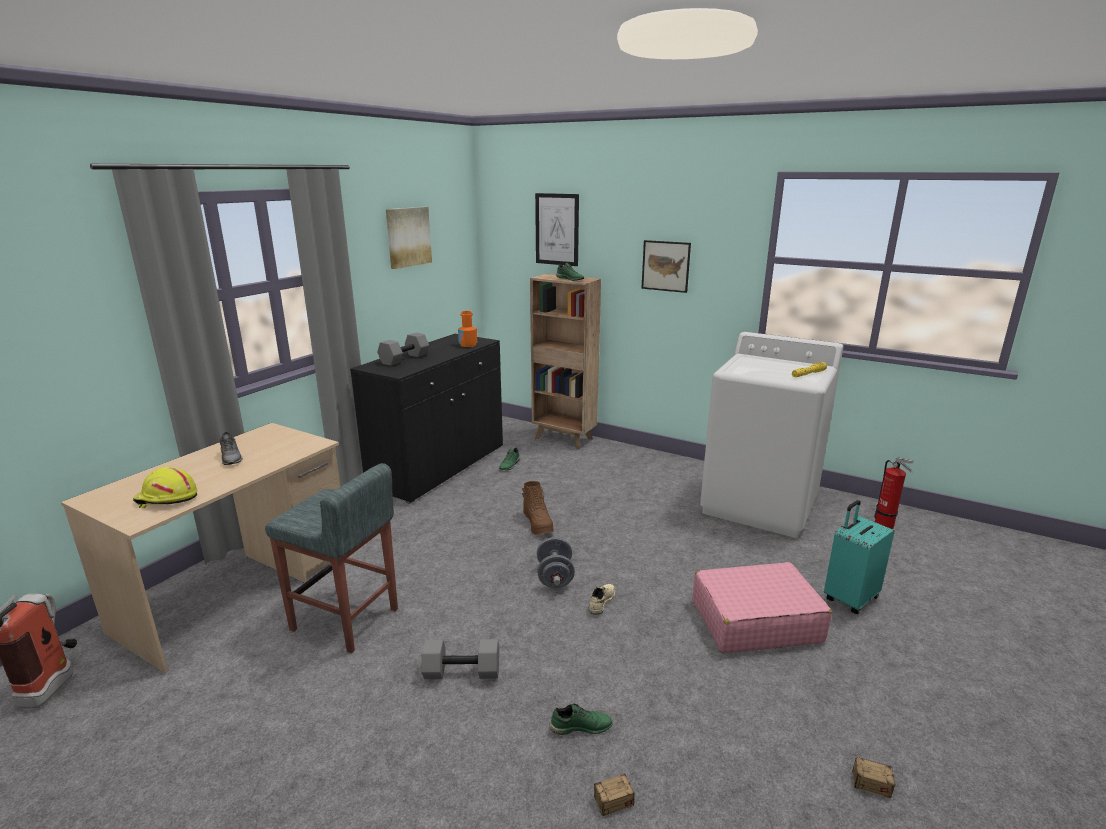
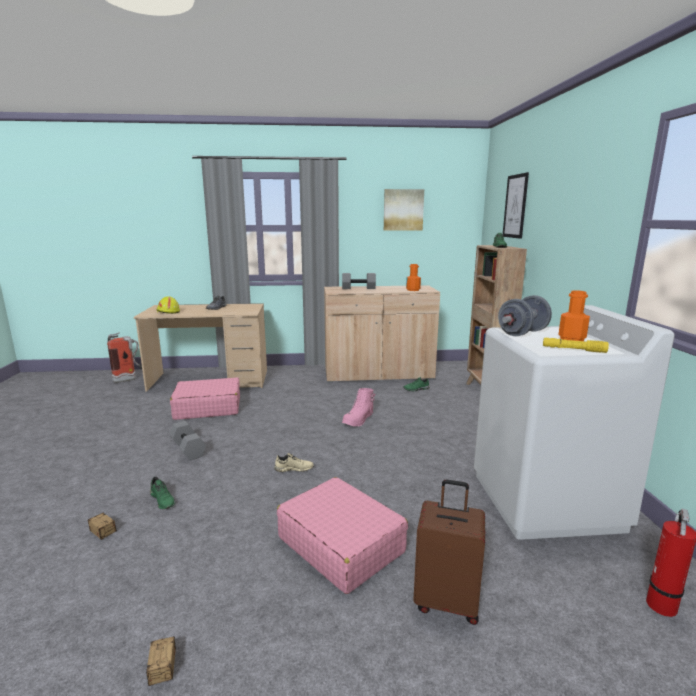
camera: 55 degrees right, 5 degrees down
(346, 620) = (207, 408): grey stool -> pink suitcase
(439, 467) = (378, 374): black cabinet -> beige cabinet
(538, 524) = (359, 420): brown boot -> pink boot
(555, 577) = (304, 445): grey dumbbell -> grey dumbbell (522, 333)
(665, 266) = (569, 236): picture -> none
(777, 365) = (572, 338): none -> orange bottle
(849, 598) = (447, 601): turquoise suitcase -> brown suitcase

